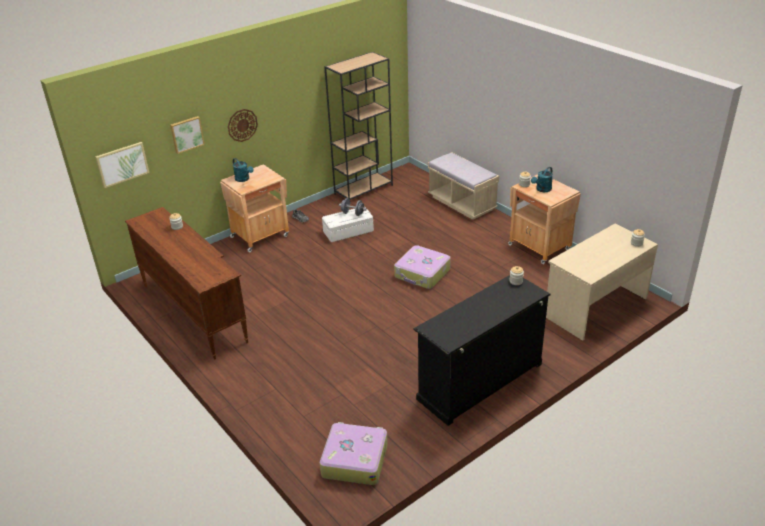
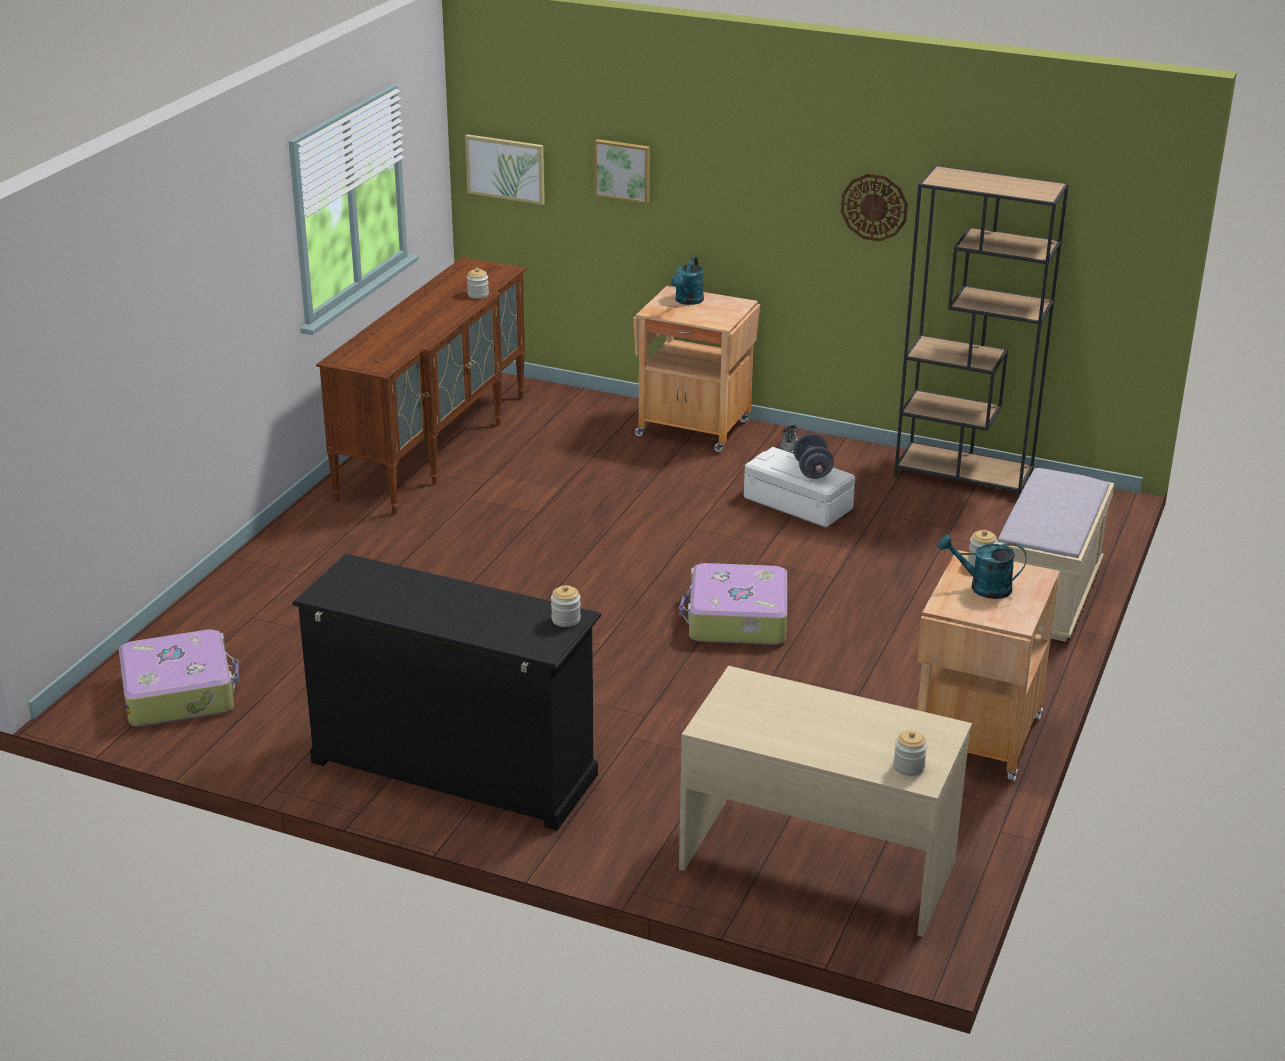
camera: 60 degrees right, 5 degrees down
(242, 125) = (732, 204): wall clock -> wall clock (874, 207)

